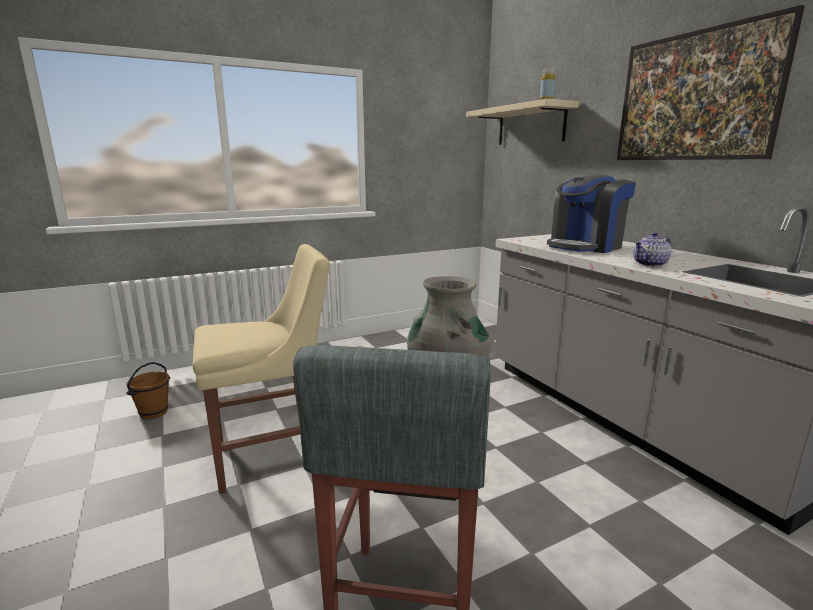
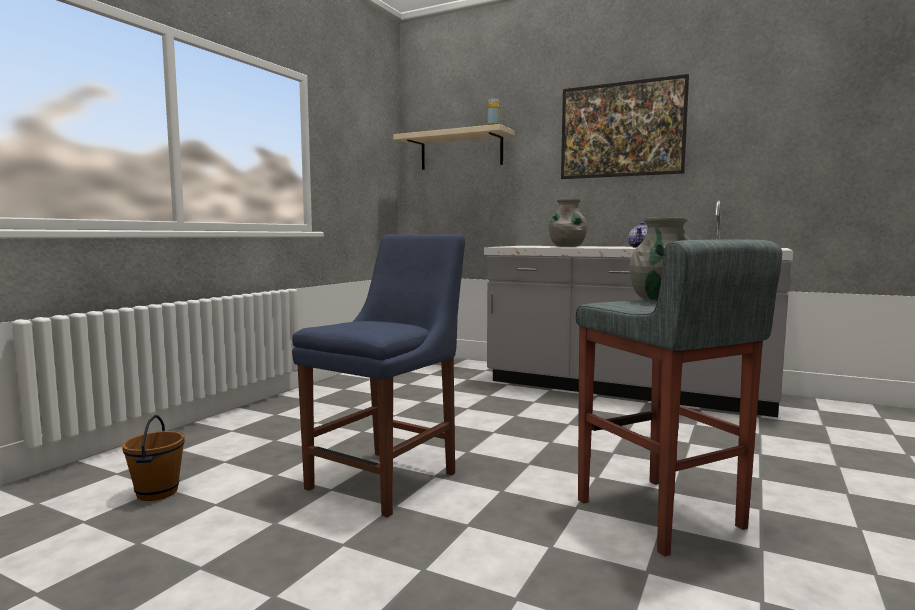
camera: 35 degrees left, 10 degrees down
(273, 454) = (388, 478): beige chair -> blue chair
(585, 246) = (567, 246): coffee machine -> grey vase

